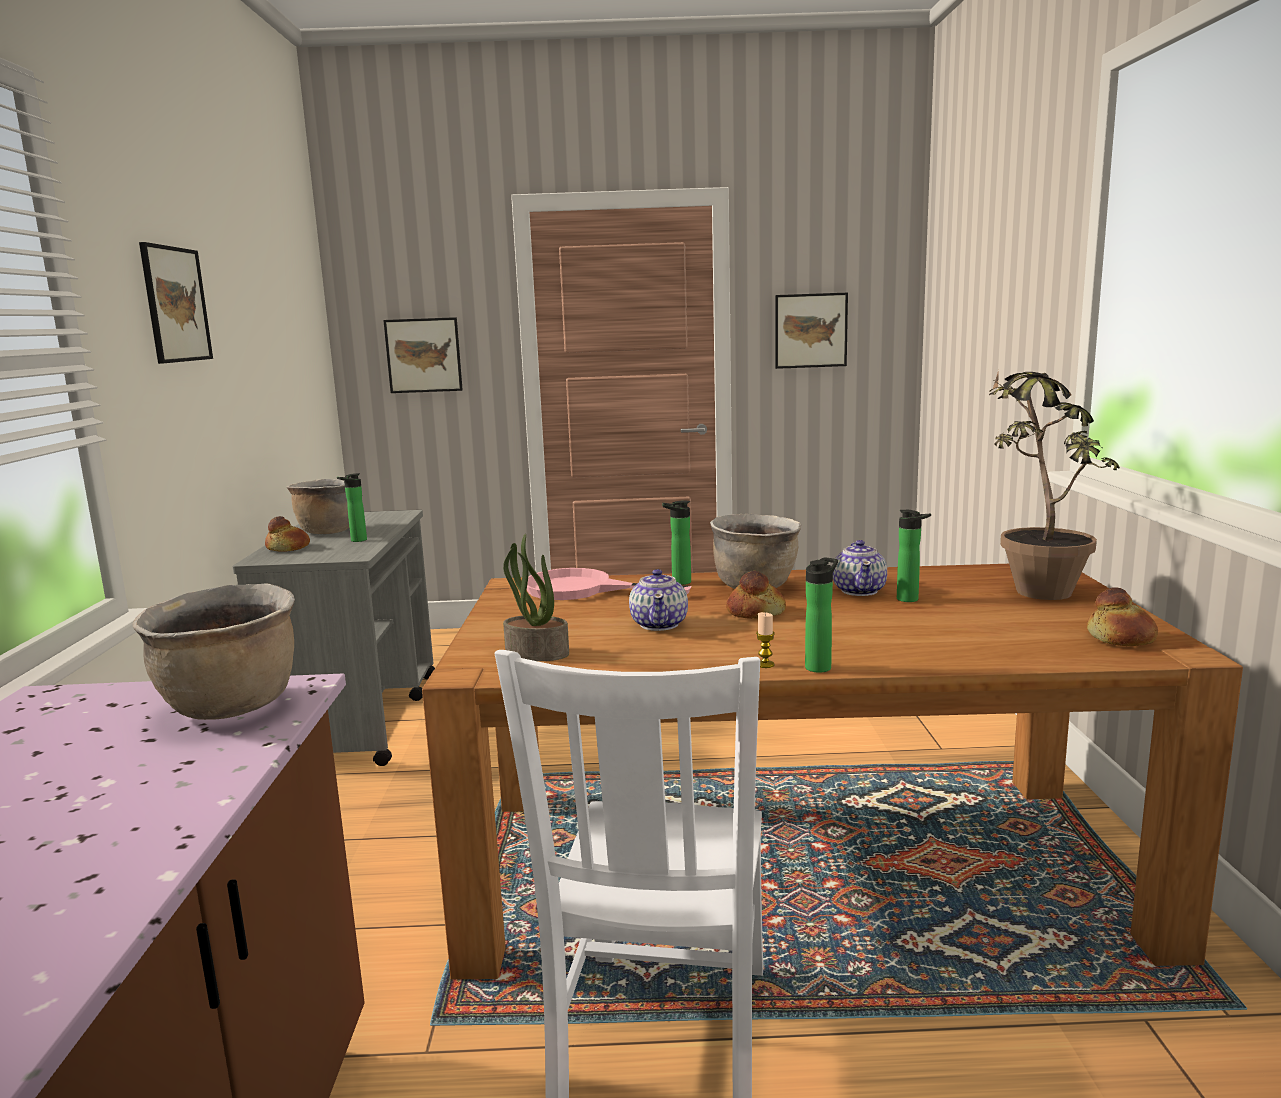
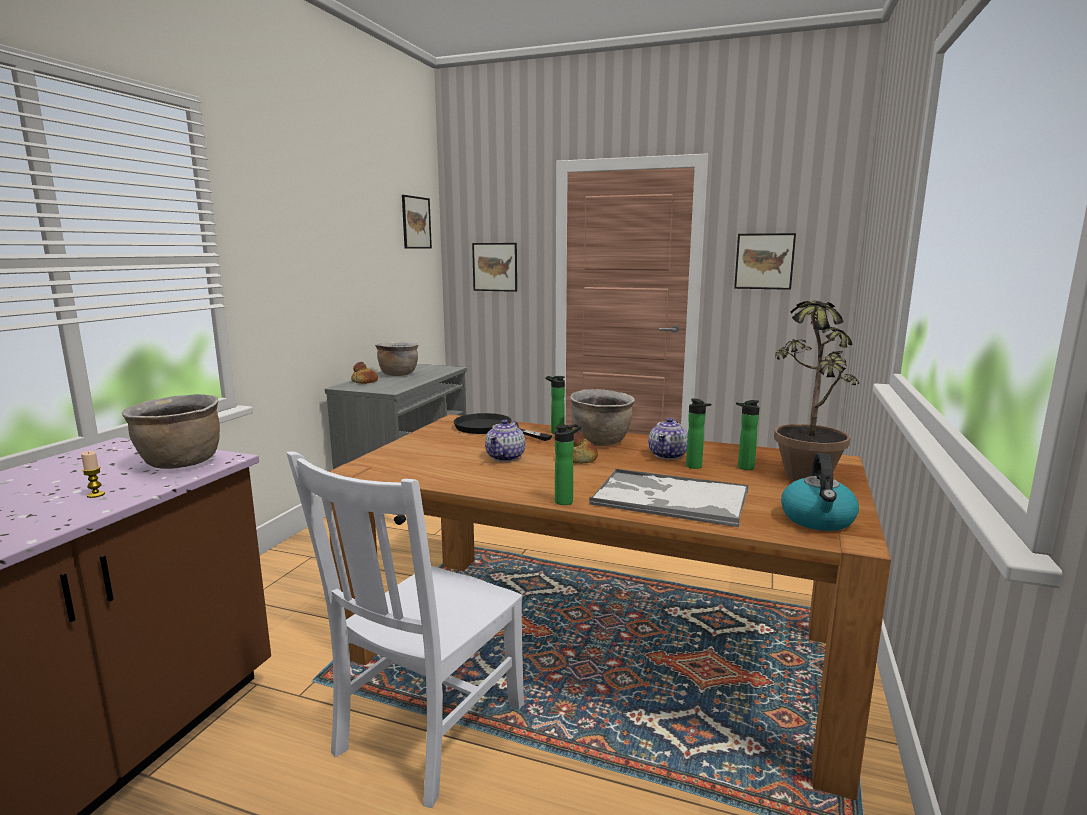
camera: 20 degrees right, 0 degrees up
(176, 304) = (300, 230): picture -> picture (416, 222)
(356, 540) = (405, 381): bottle -> bottle (743, 468)
(535, 654) = (410, 463): potted plant -> none
(583, 589) = (491, 428): pink frying pan -> black frying pan
(765, 664) = (533, 493): candle -> candle (96, 495)
(934, 642) = (668, 498): none -> tray
(1121, 638) = (818, 520): bread -> kettle

